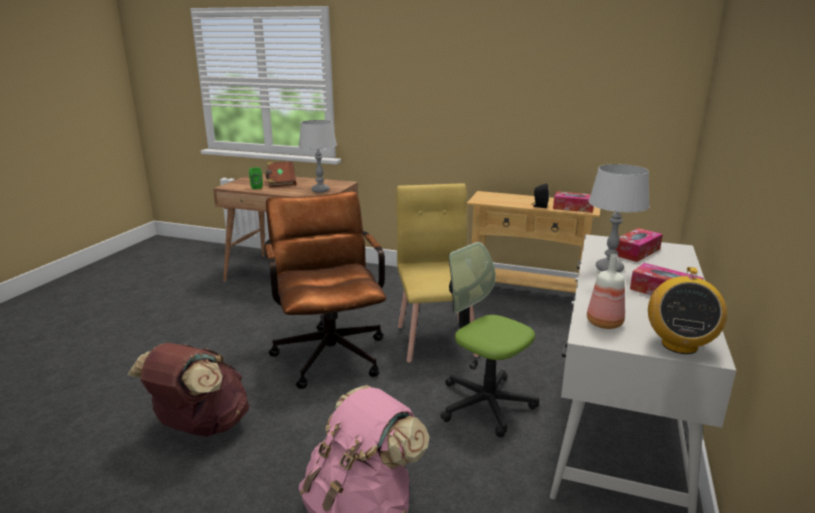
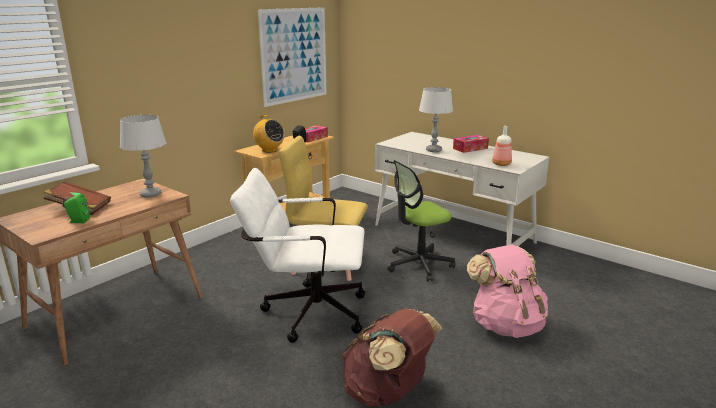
camera: 70 degrees left, 0 degrees up
(329, 351) = (306, 311): brown office chair -> white office chair
(598, 96) = (294, 55): none -> picture
(636, 252) = (413, 141): tissue box -> none
(679, 345) = (526, 158): radio -> radio (269, 150)

